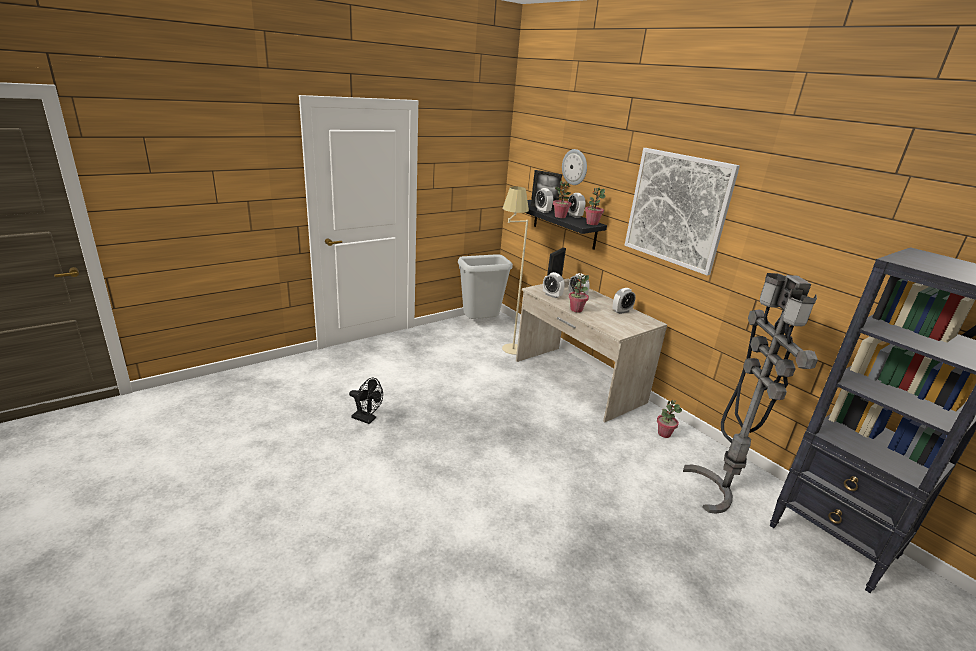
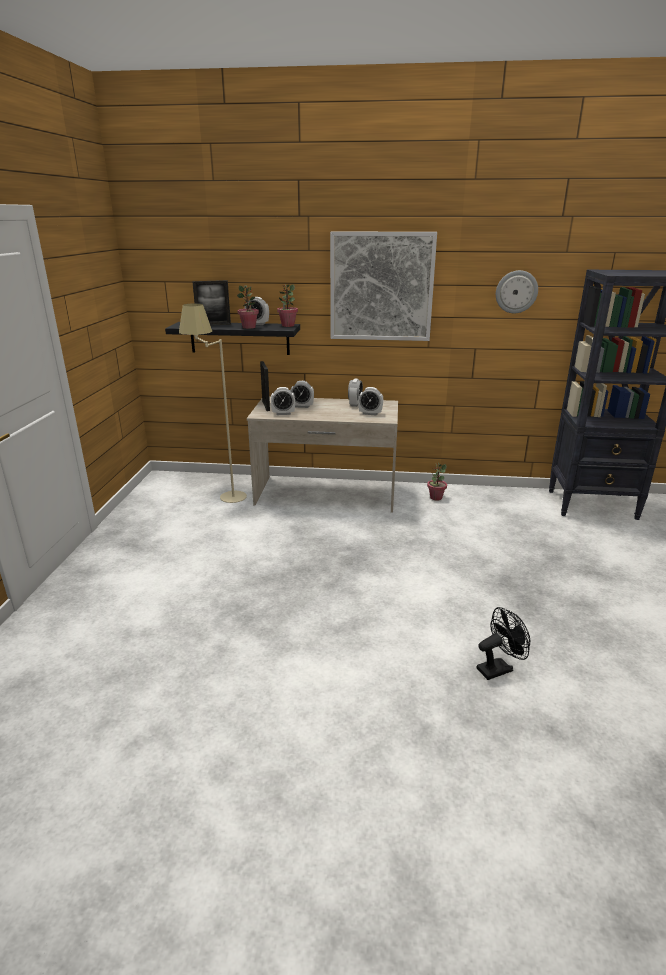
camera: 45 degrees left, 0 degrees up
(367, 419) = (212, 635): black fan -> black fan (498, 668)
(480, 323) = (162, 490): grey trash can -> none
(542, 211) = (221, 327): alarm clock -> alarm clock (370, 413)
(575, 167) = (238, 269): wall clock -> wall clock (516, 292)
(576, 310) = (324, 416): potted plant -> none
(720, 489) = (514, 512): grey floor lamp -> none

